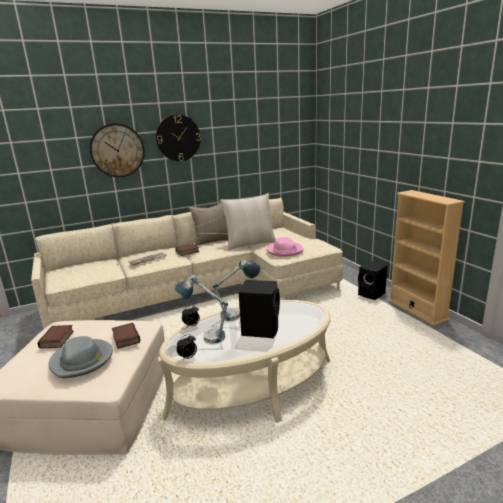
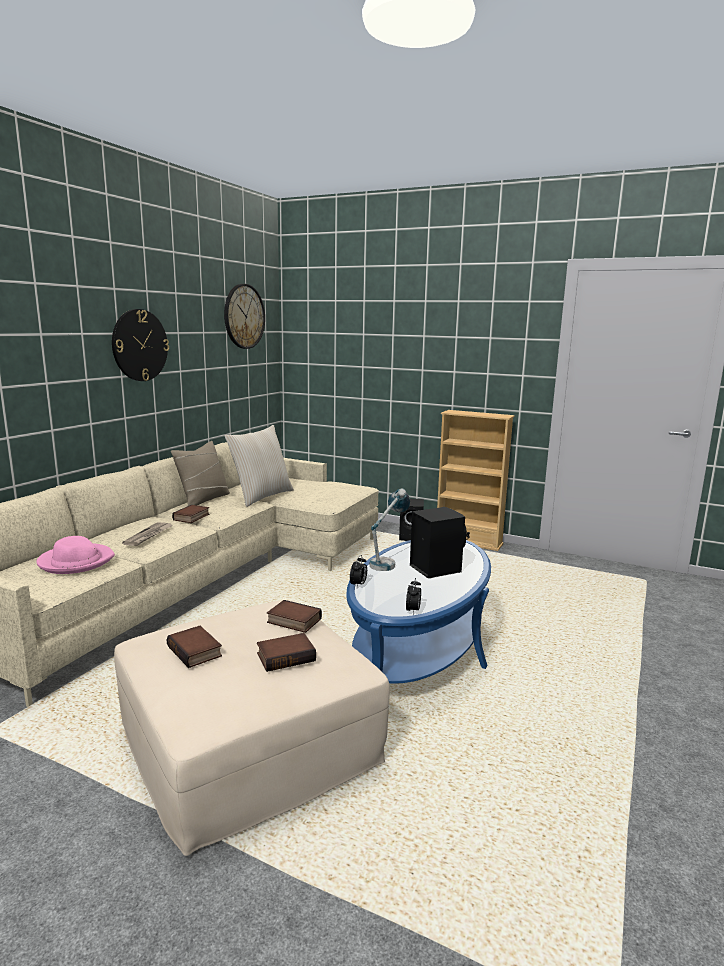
camera: 40 degrees left, 5 degrees down
(82, 360) = (286, 656): grey hat -> book
(117, 150) = (58, 360): wall clock -> wall clock (244, 316)
(205, 337) = (393, 590): table lamp -> none
(252, 387) = (418, 650): beige coffee table -> blue coffee table
(284, 250) = (320, 496): pink hat -> pink hat (76, 561)

